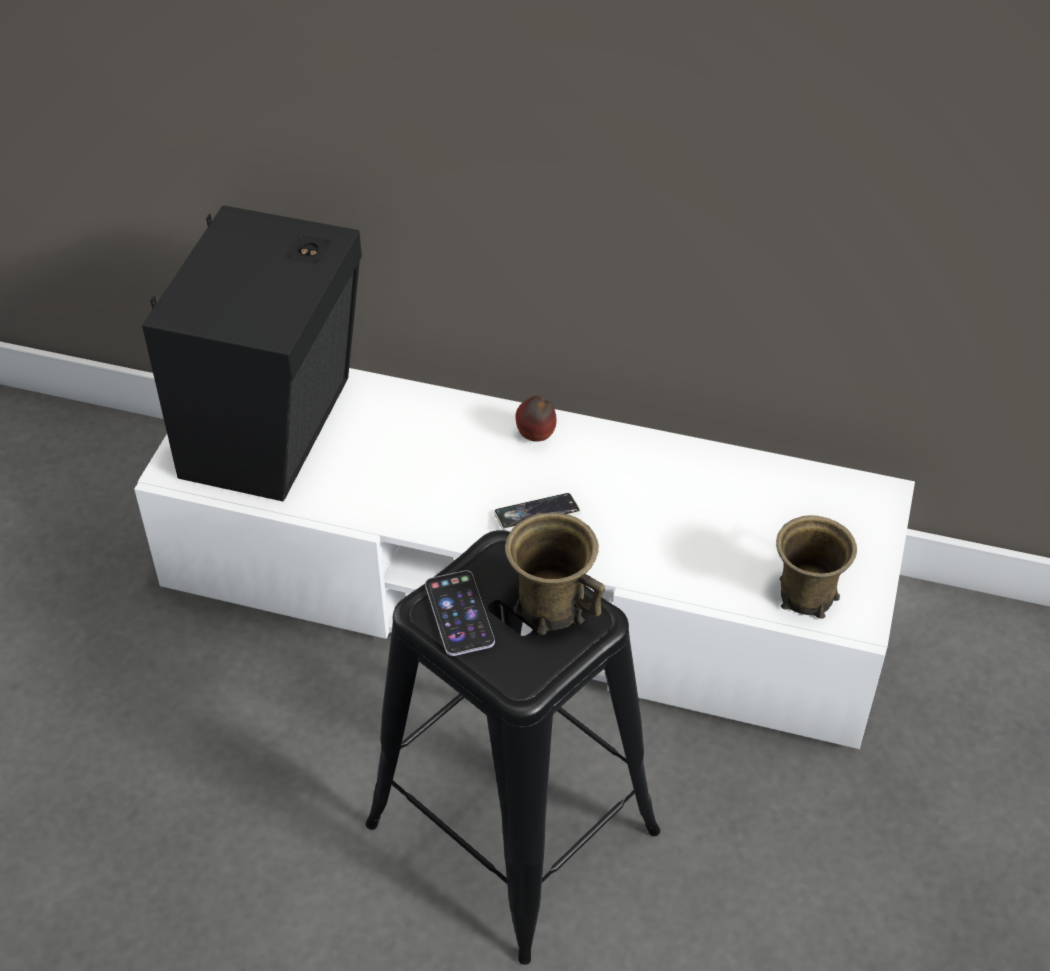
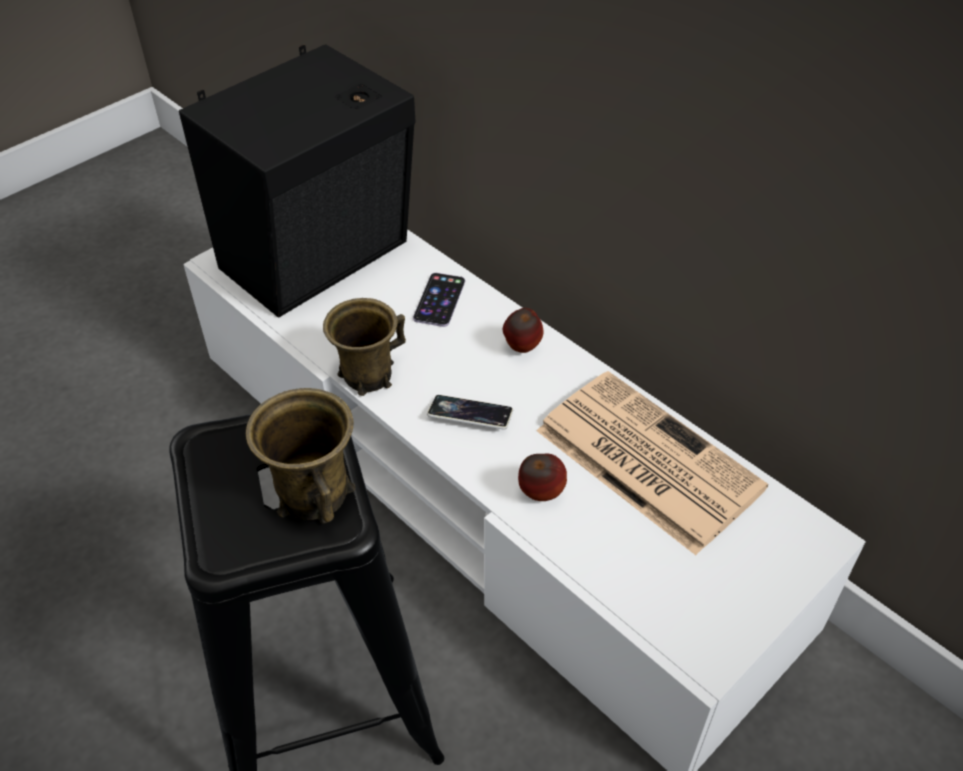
camera: 30 degrees right, 0 degrees up
(459, 613) = (227, 460): phone -> phone (439, 300)
(646, 555) = (540, 494): none -> apple
(708, 489) = (644, 459): none -> newspaper
(805, 595) = (668, 604): brown mug -> brown mug (367, 374)

